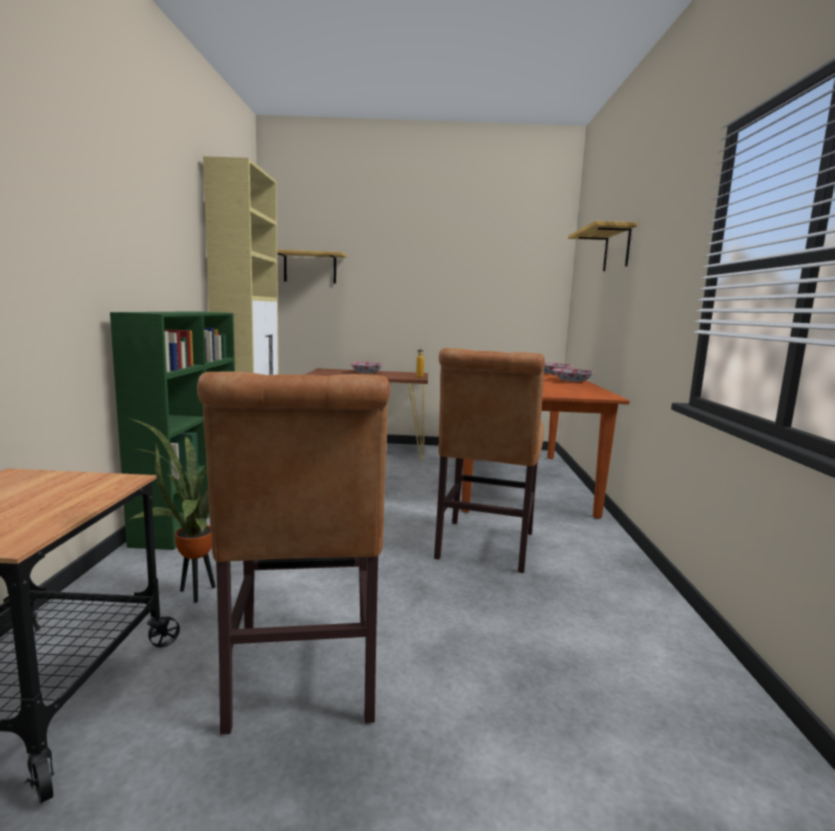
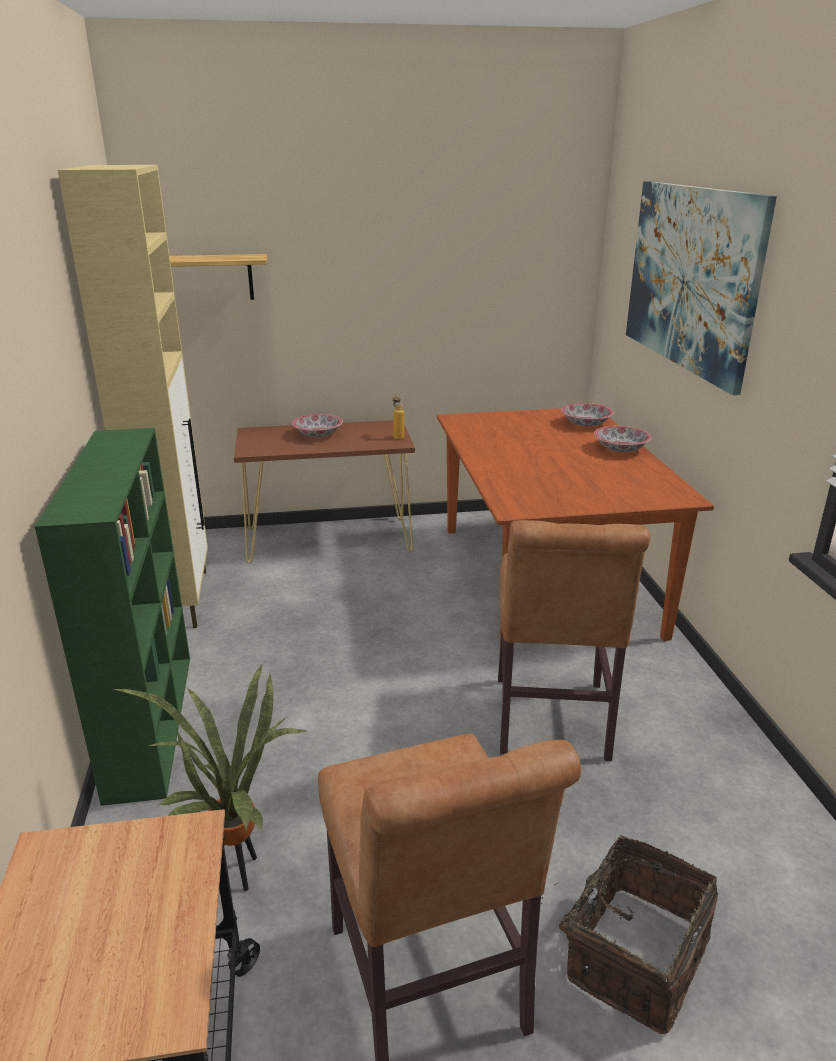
camera: 10 degrees left, 15 degrees up
(490, 687) = (633, 954): none -> basket
(617, 249) = (690, 278): shelf -> picture

